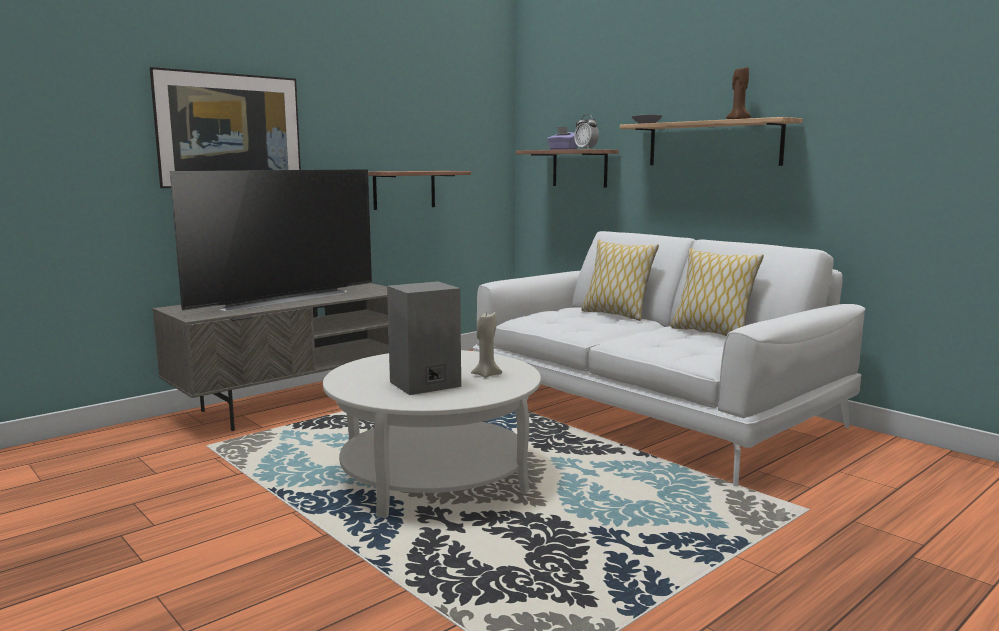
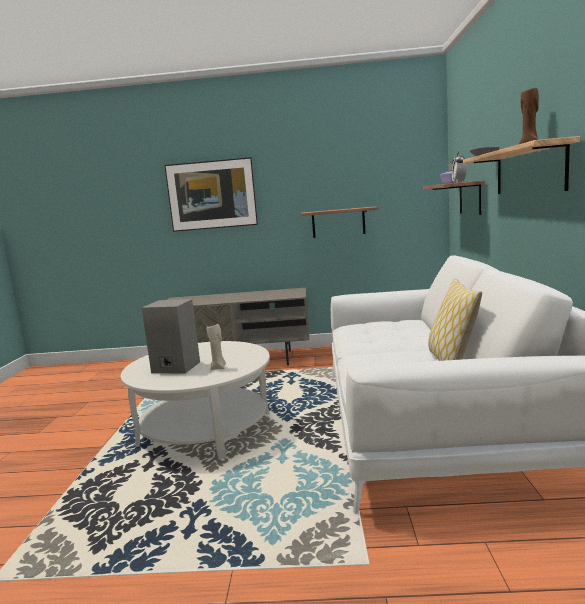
camera: 45 degrees right, 0 degrees up
(281, 299) = (229, 297): television -> none
(616, 315) = (424, 331): pillow -> none

